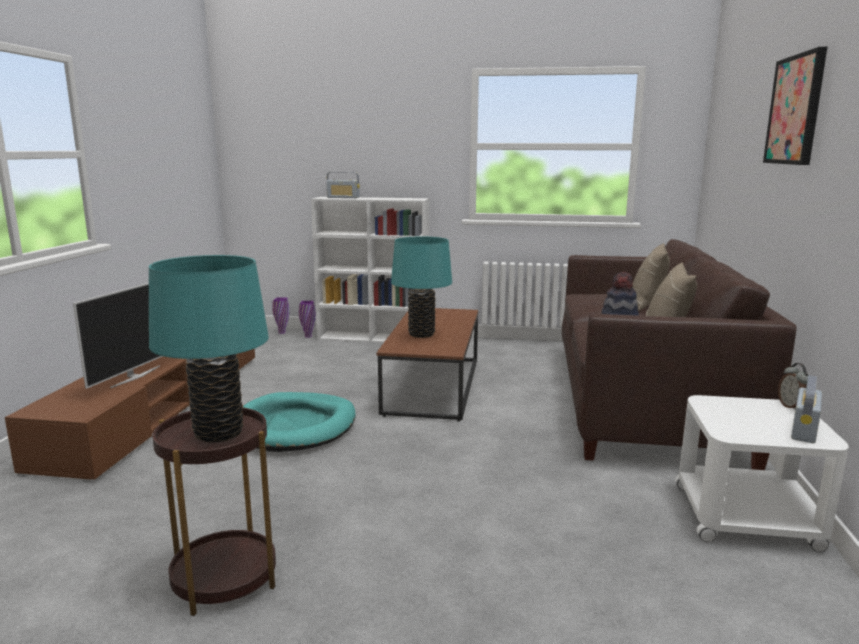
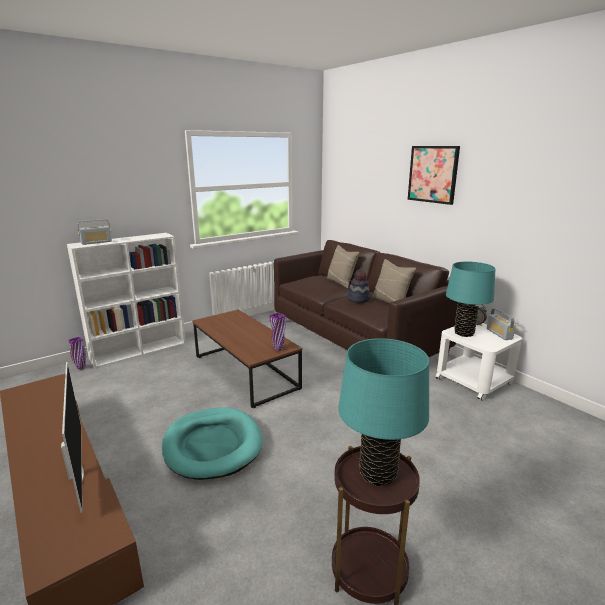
camera: 45 degrees left, 5 degrees up
(282, 332) = (49, 373): purple vase -> purple vase (278, 349)
(421, 334) = (247, 340): turquoise table lamp -> turquoise table lamp (464, 333)

